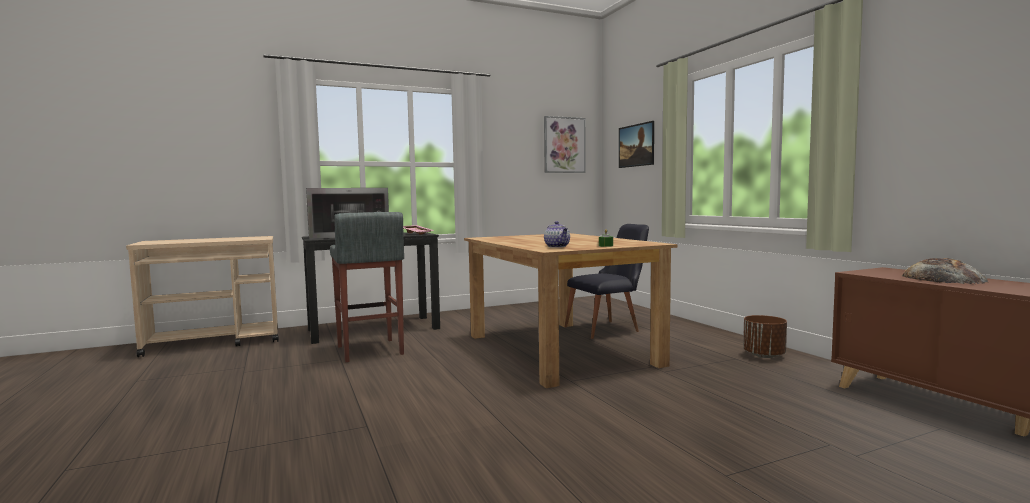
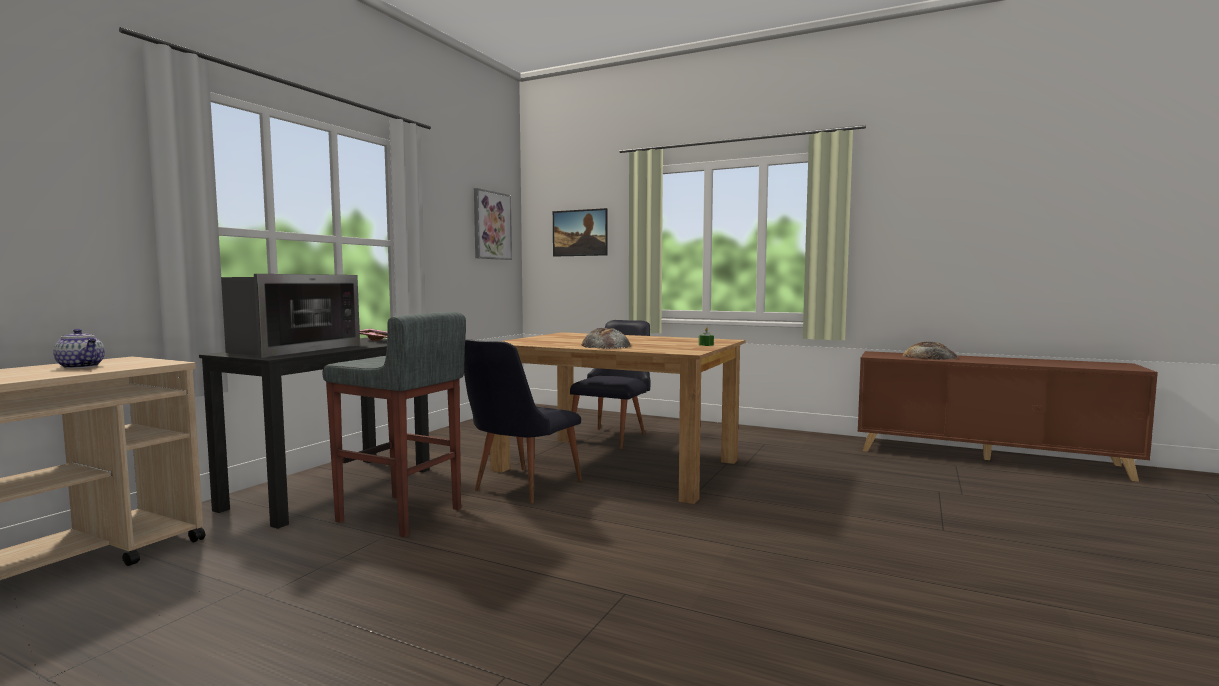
camera: 40 degrees left, 0 degrees up
(461, 350) = (520, 488): none -> black chair
(526, 242) = (605, 345): none -> bread
(557, 246) = (670, 348): teapot -> teapot (81, 366)
(764, 355) = (776, 437): brown planter -> none

